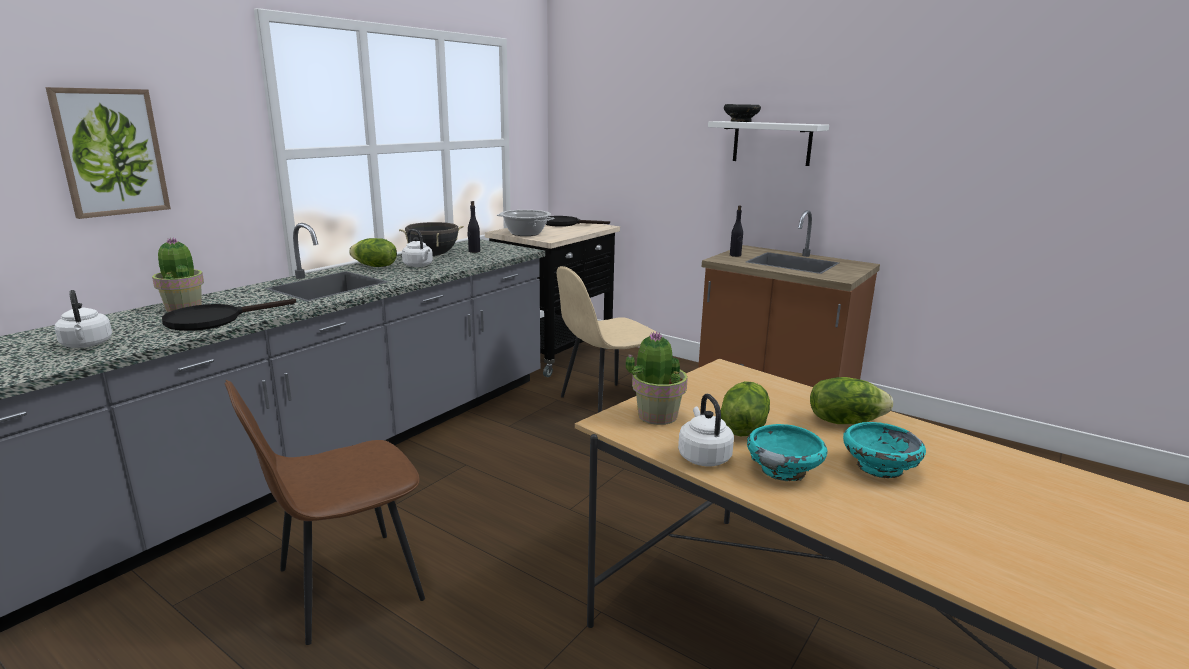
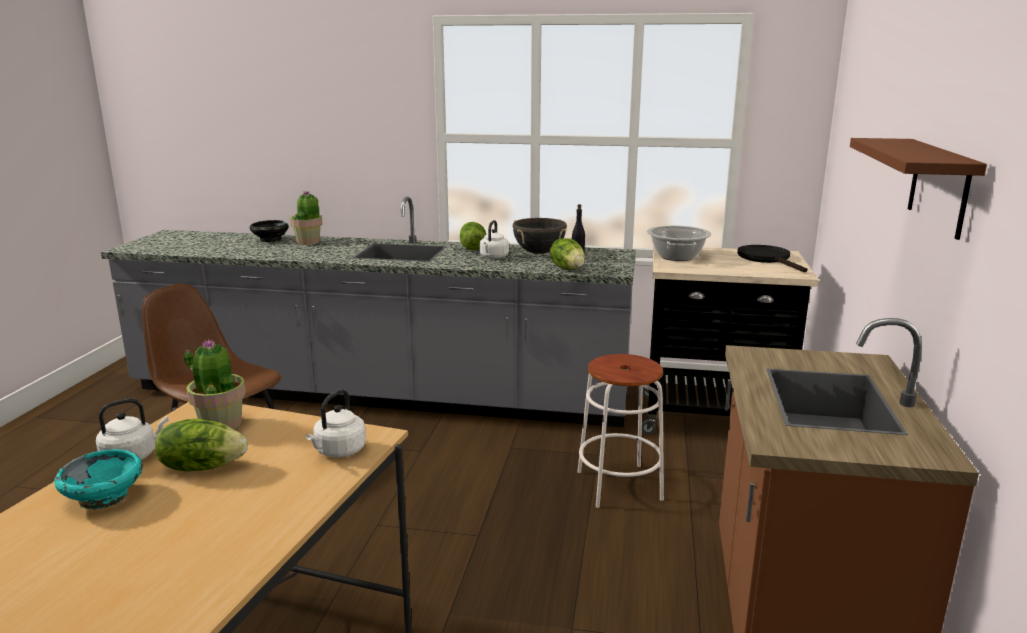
camera: 65 degrees right, 0 degrees up
(87, 345) = (223, 247): white kettle -> white kettle (338, 451)
(111, 152) = (320, 127): picture -> none
(214, 320) = (288, 252): black frying pan -> none
(605, 404) = (619, 485): beige chair -> white stool
(735, 255) = (796, 358): black bottle -> none
(740, 121) = (891, 142): black bowl -> black bowl (270, 240)
(772, 143) = (939, 186): white shelf -> brown shelf
(844, 421) = (238, 523): lettuce -> lettuce (568, 268)
(878, 467) = (112, 551): turquoise bowl -> none

